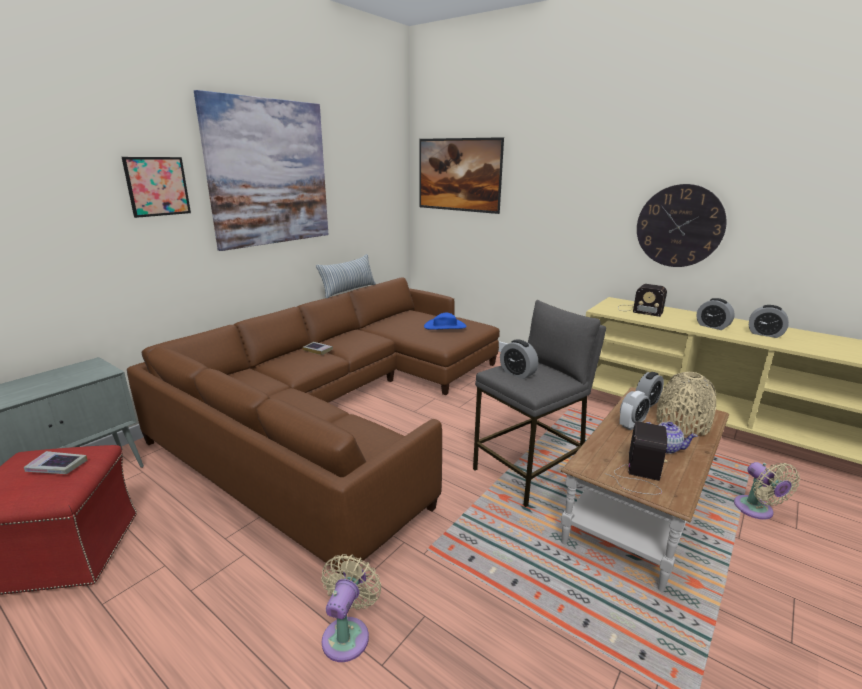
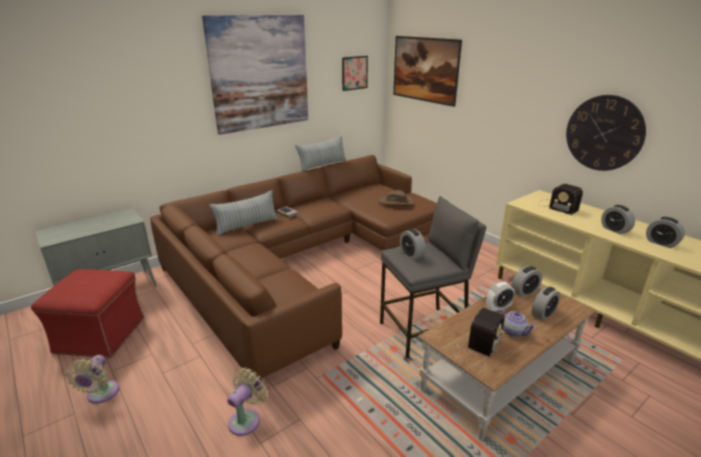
camera: 15 degrees right, 5 degrees up
(57, 467) = (94, 282): book -> none
(157, 186) = (174, 88): picture -> picture (354, 73)
(269, 368) = (247, 225): none -> pillow
(445, 326) = (396, 201): blue hat -> brown hat
(682, 424) = (543, 314): beige vase -> alarm clock
(756, 510) = (603, 395): beige fan -> beige fan (101, 395)

